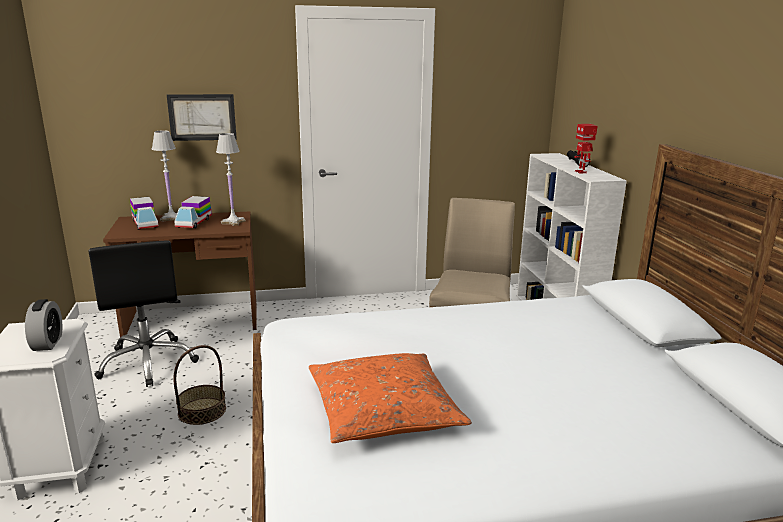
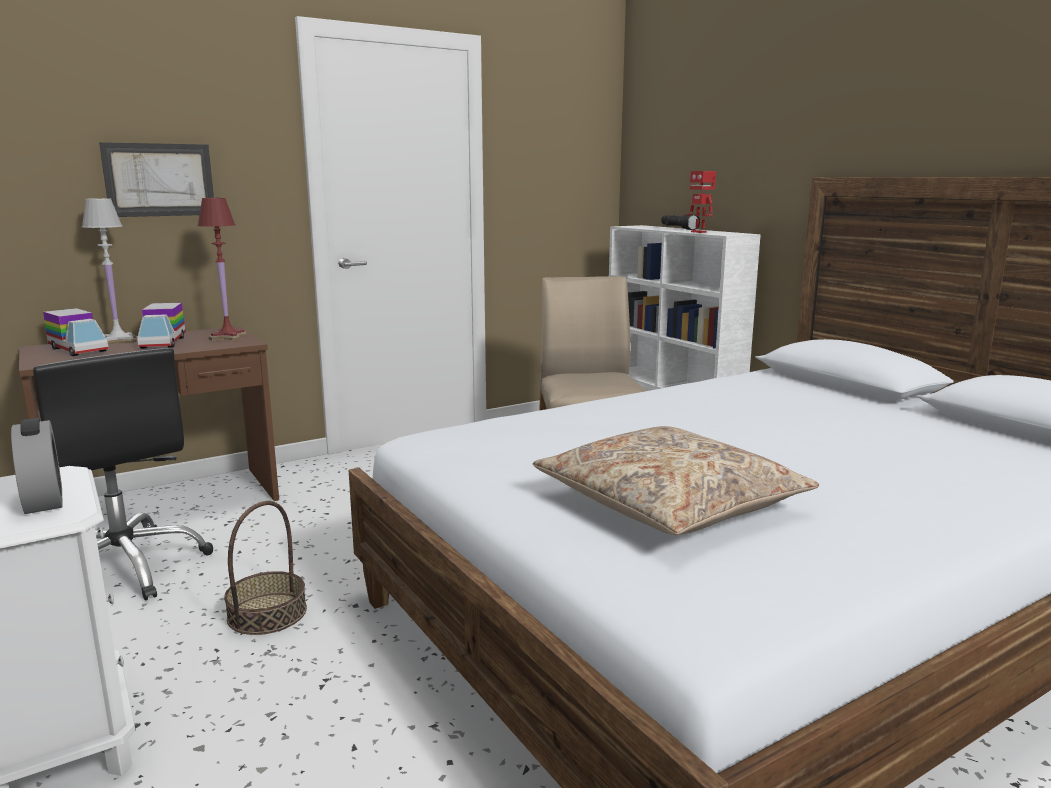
camera: 20 degrees left, 5 degrees down
(233, 222) = (228, 337): white table lamp -> red table lamp
(384, 411) = (670, 504): orange pillow -> beige pillow

